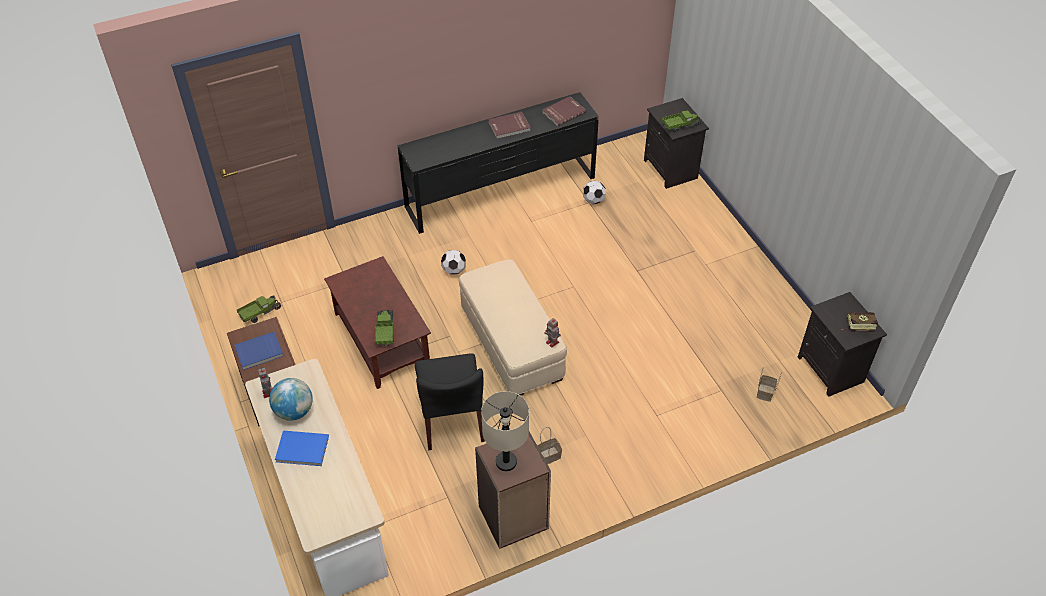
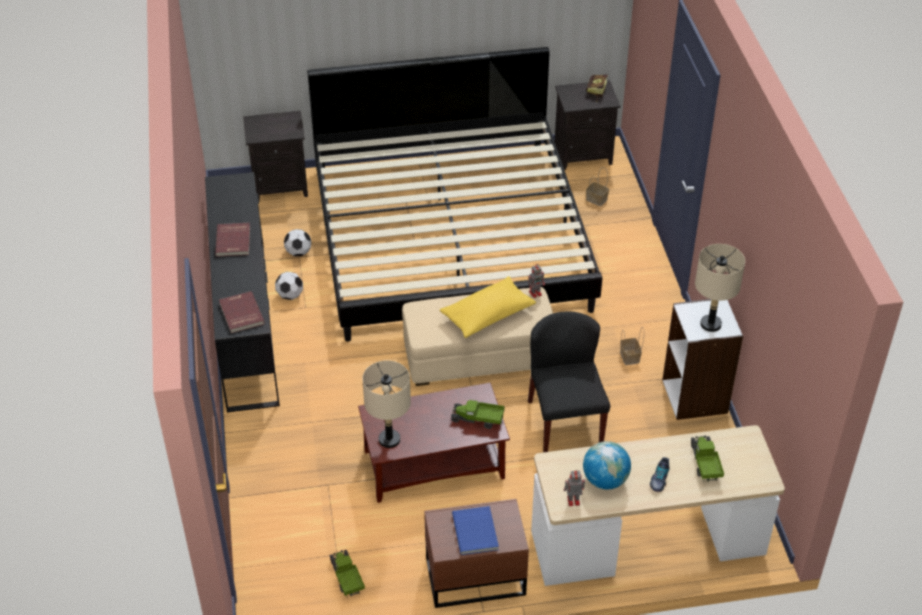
camera: 75 degrees left, 5 degrees down
(302, 450) = (659, 479): blue book -> shoe
(350, 282) = (389, 439): none -> beige table lamp
(452, 419) = (564, 422): black chair -> black chair turned 105 degrees counterclockwise
(454, 270) = (353, 385): football -> football (290, 295)
(511, 314) = (487, 315): none -> yellow pillow
(513, 518) = (695, 396): brown bookcase -> white bookcase
(563, 112) = (233, 196): red book -> red book (240, 314)
(657, 292) = (449, 236): none -> bed
(681, 126) = (287, 127): toy truck -> toy truck (704, 463)

